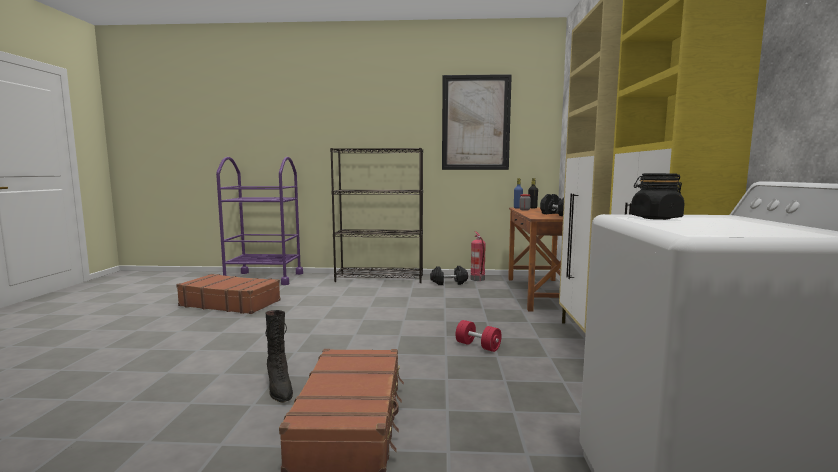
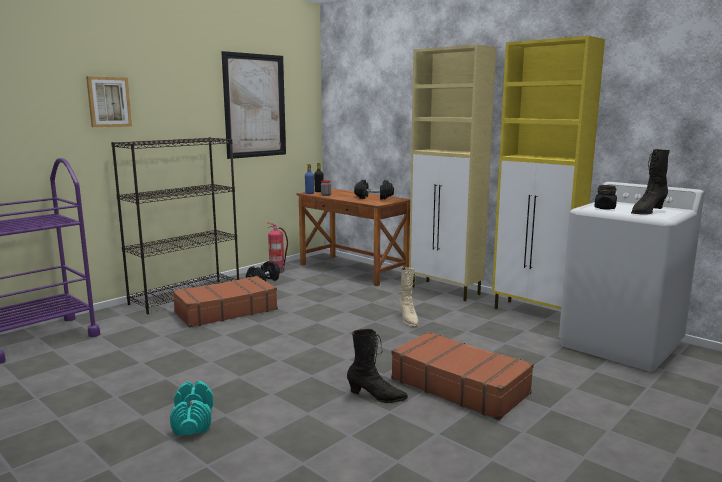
camera: 50 degrees left, 5 degrees up
(180, 345) = (193, 421): none -> turquoise dumbbell
(230, 303) = (99, 374): brown suitcase -> brown suitcase (225, 311)
(341, 120) = (109, 102): none -> picture
(478, 346) = (408, 319): red dumbbell -> beige boot
(713, 228) = (647, 212): none -> black boot

